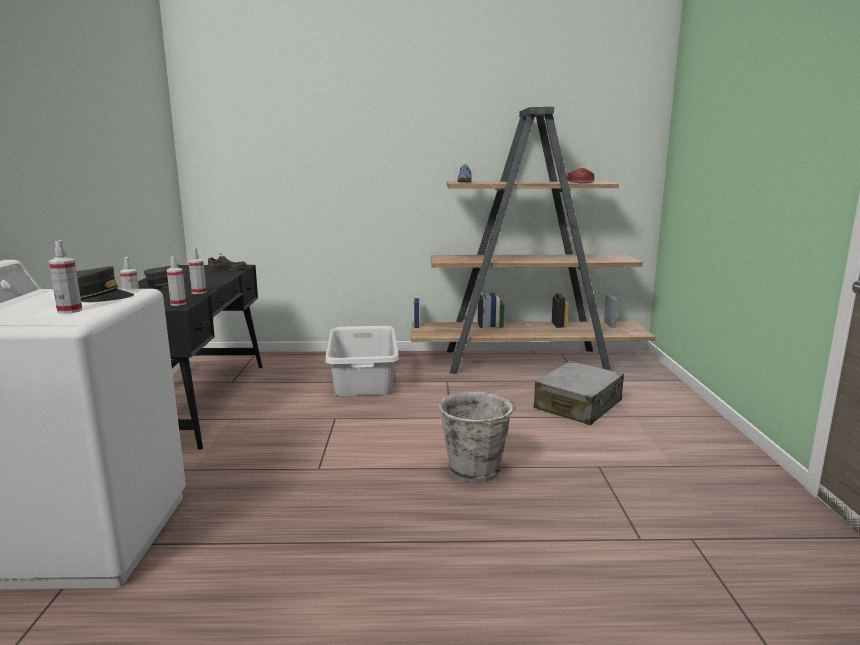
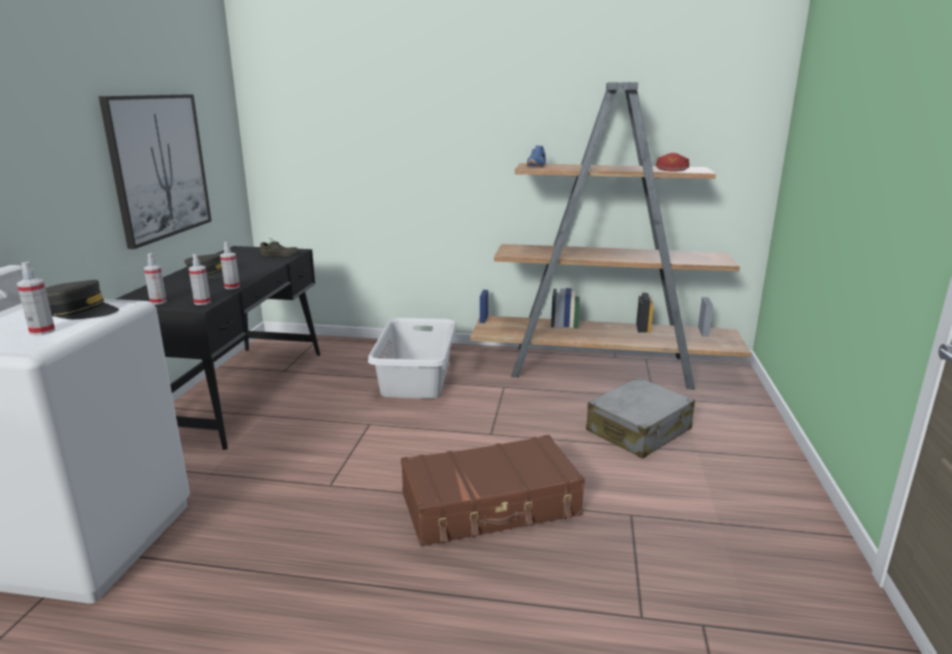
camera: 10 degrees right, 5 degrees up
(116, 182) = (159, 167): none -> picture
(475, 471) = (491, 505): grey bucket -> brown suitcase

